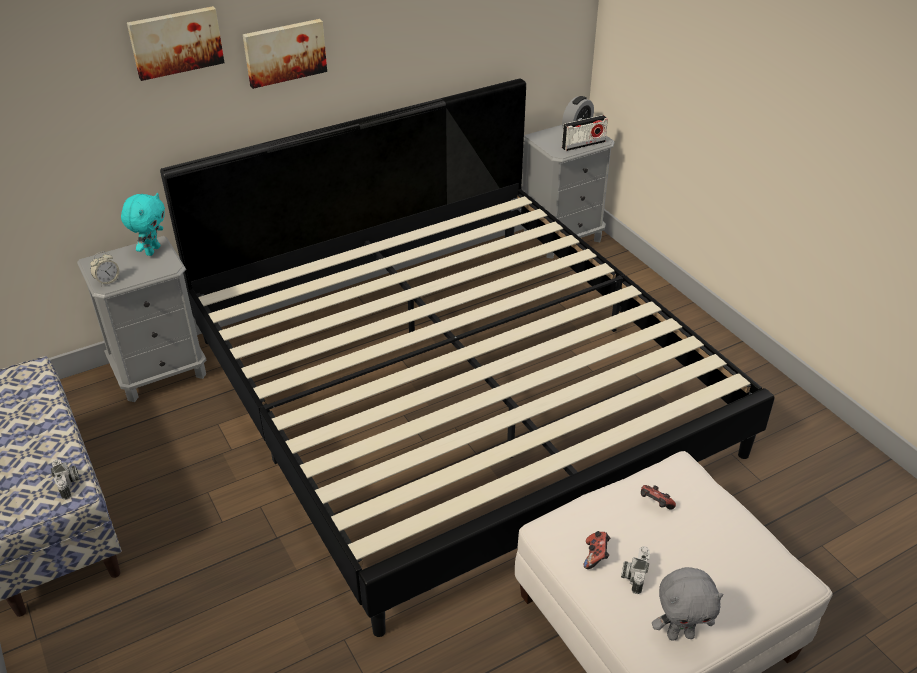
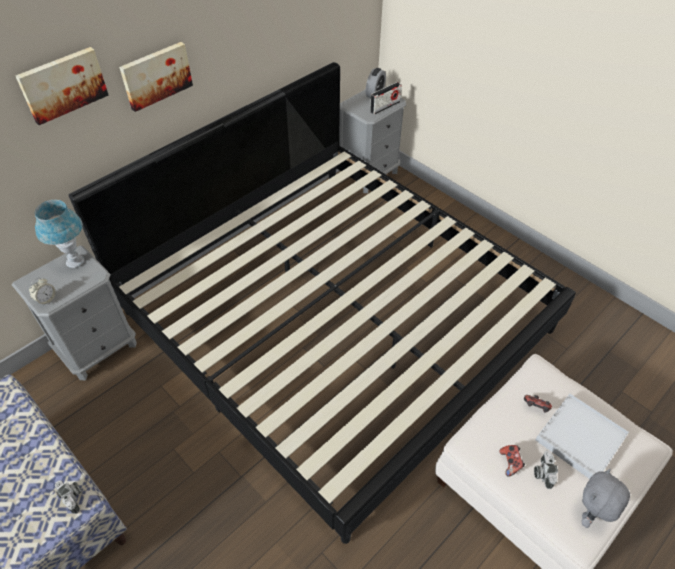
camera: 15 degrees left, 10 degrees up
(152, 250) = (75, 262): turquoise plush toy -> blue table lamp
(680, 634) = (590, 514): grey plush toy -> grey plush toy turned 150 degrees clockwise
(701, 549) = (580, 438): none -> white tray

